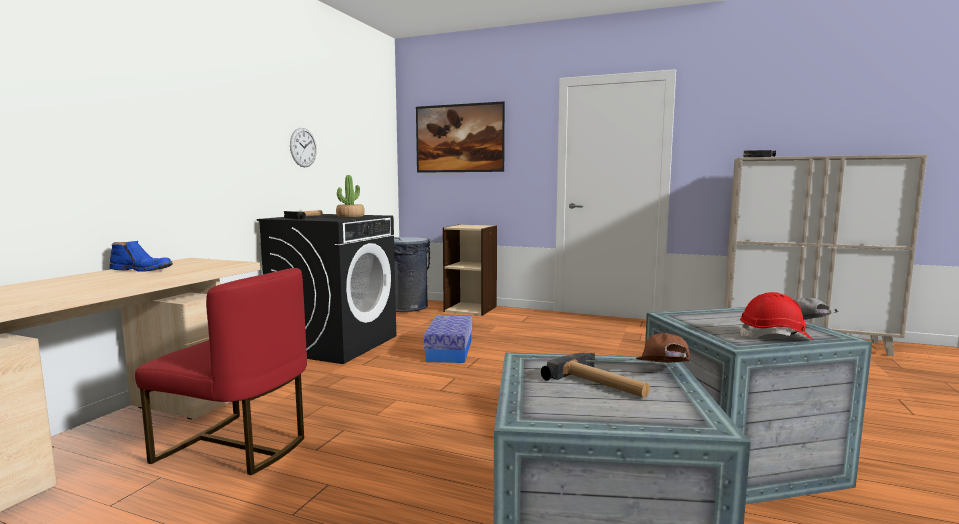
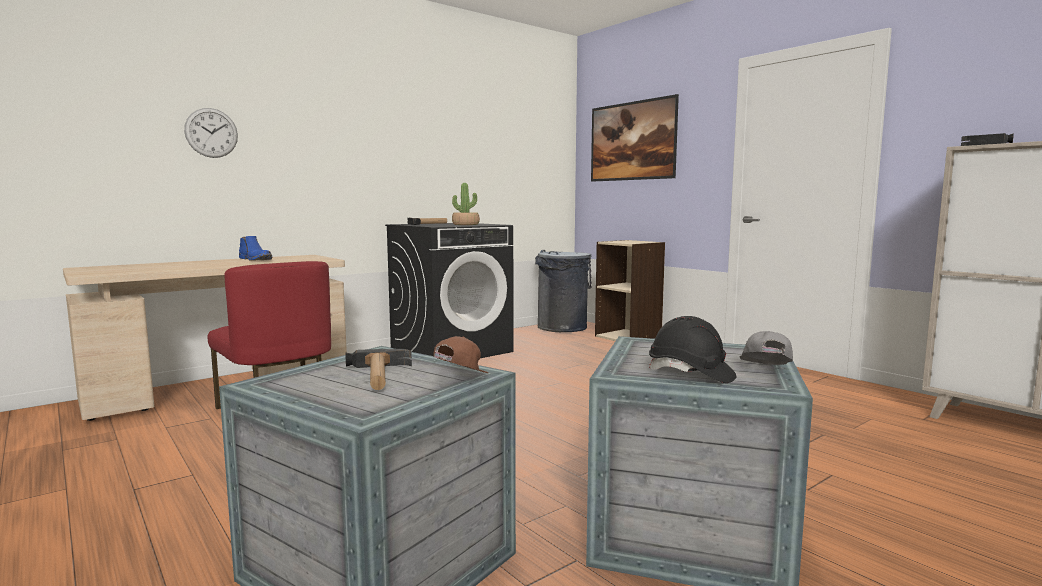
camera: 30 degrees right, 0 degrees up
(303, 147) = (444, 157): wall clock -> wall clock (211, 133)
(449, 351) = (543, 371): storage box -> none
(775, 336) = (690, 374): red hard hat -> black hard hat

